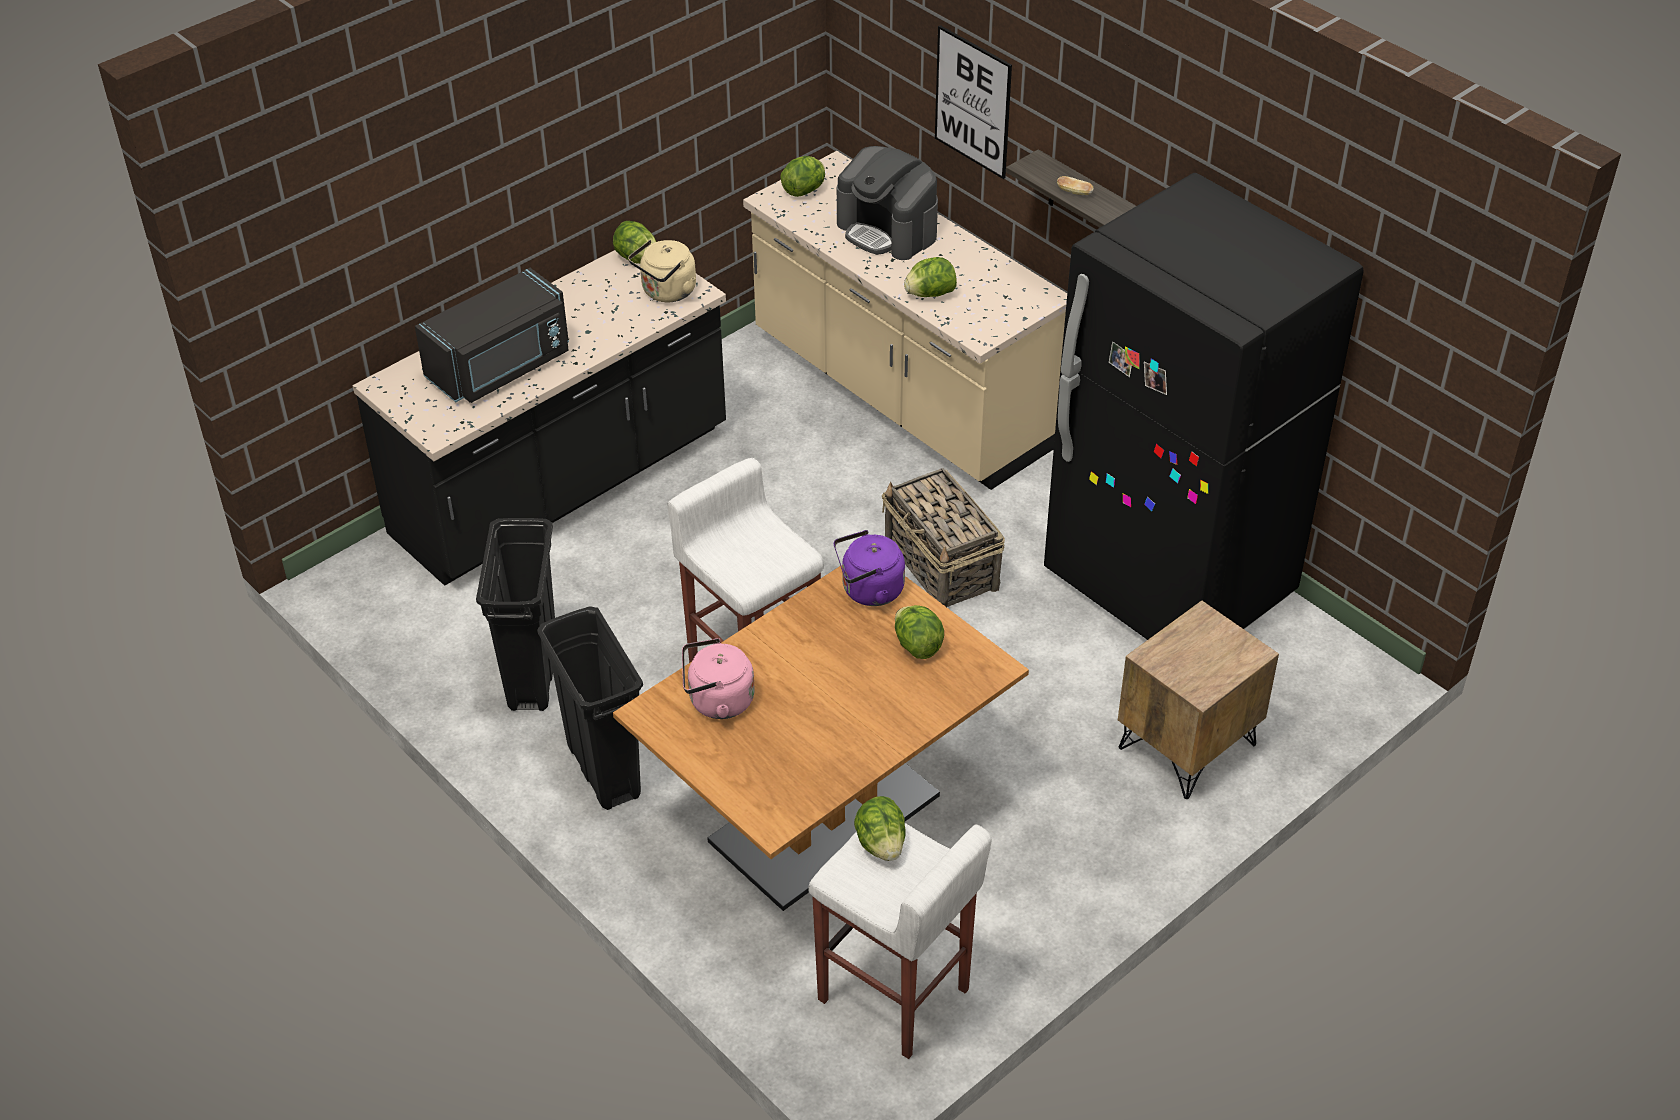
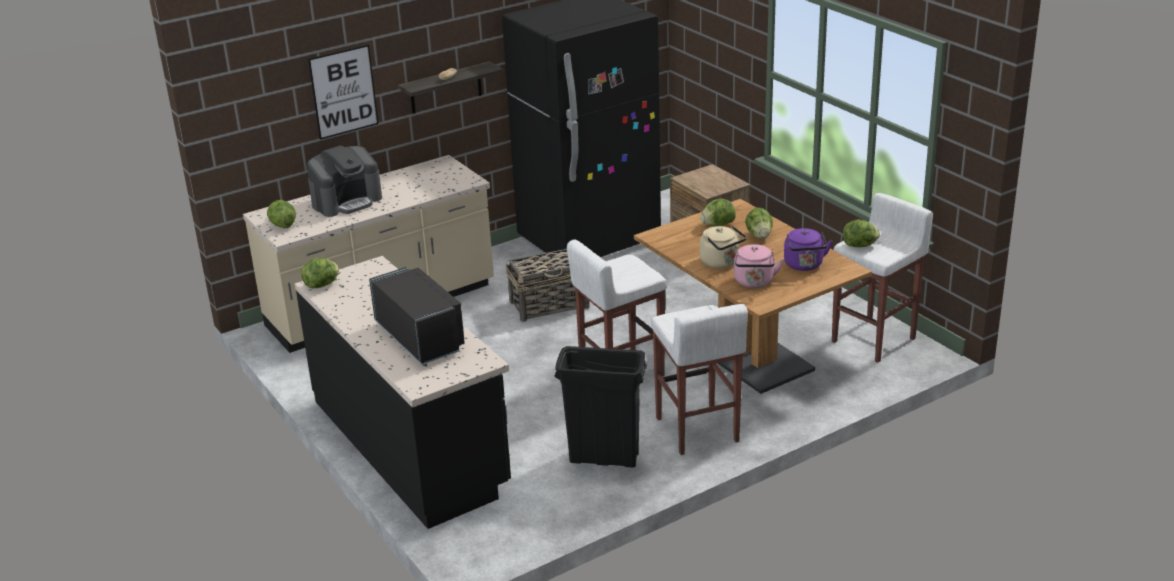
camera: 80 degrees left, 15 degrees down
(603, 770) = (696, 430): black trash can -> white stool
(666, 292) = (369, 275): beige kettle -> beige kettle (721, 263)
(869, 591) = (670, 236): purple kettle -> purple kettle (804, 265)
(930, 294) = (422, 192): lettuce -> lettuce (759, 235)

